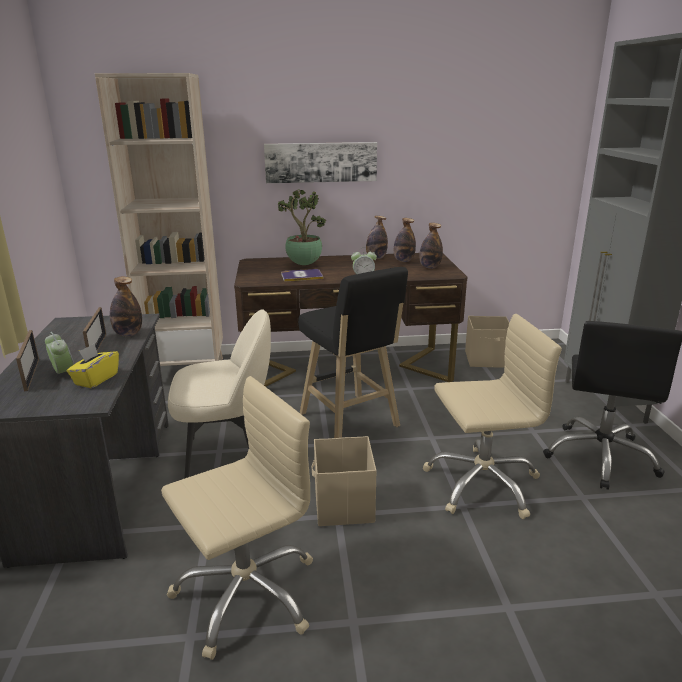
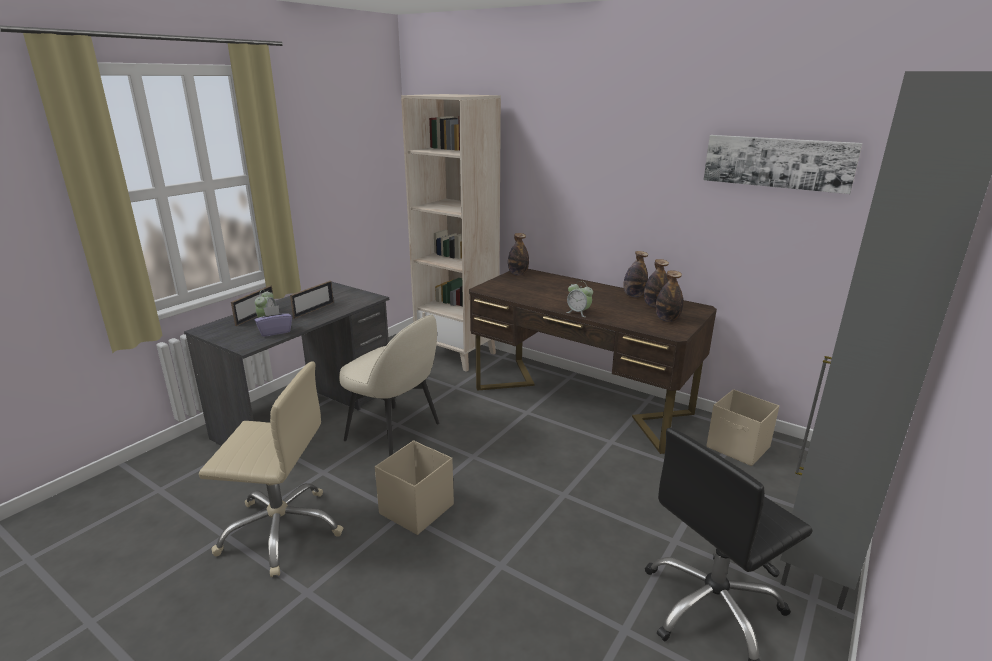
camera: 40 degrees right, 0 degrees up
(96, 379) = (275, 332): yellow tissue box -> purple tissue box
(128, 334) = (344, 306): bottle -> bottle (518, 274)
(301, 276) = (533, 295): book -> none
(303, 264) = (556, 284): potted plant -> none
(321, 162) = (599, 186): picture -> picture (777, 162)
(351, 422) = (516, 447): black stool -> none
(482, 483) = (546, 557): beige office chair -> none

